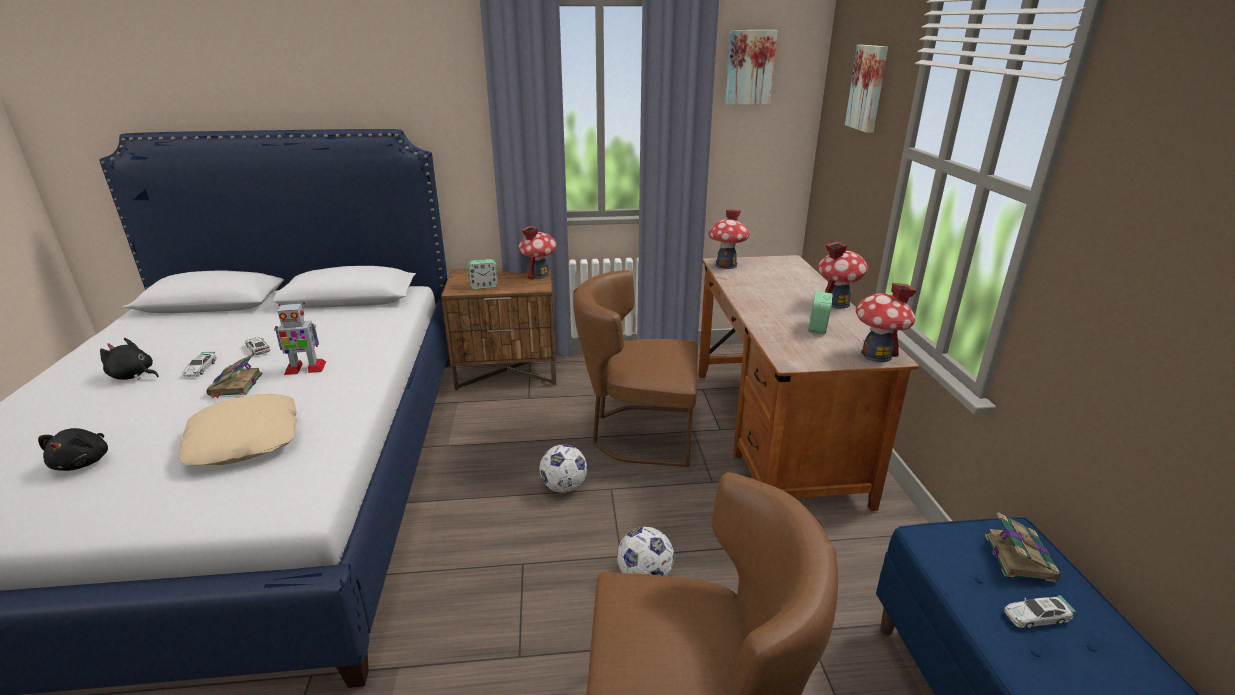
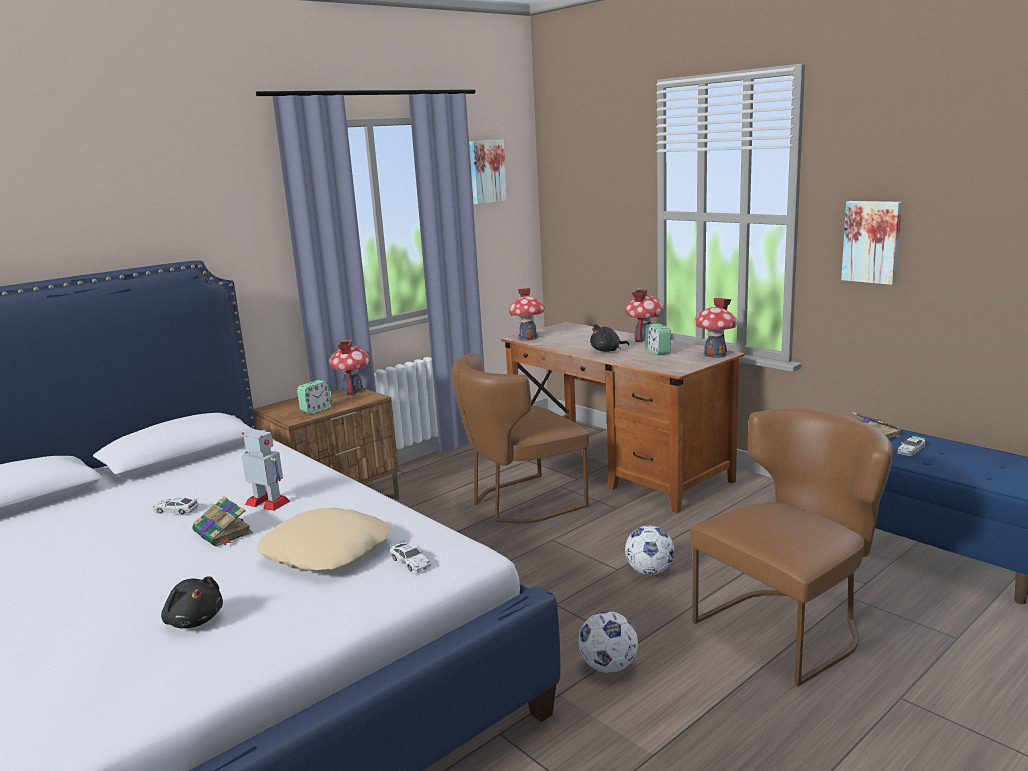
camera: 35 degrees left, 10 degrees down
(133, 375) = (75, 568): black plush toy -> black plush toy (607, 351)
(200, 369) = (149, 538): toy car -> toy car (410, 562)
(305, 368) = (268, 503): toy robot -> toy robot turned 105 degrees counterclockwise
(564, 487) = (515, 553): football -> football (608, 666)
(868, 88) = (600, 176): picture -> picture (872, 241)

